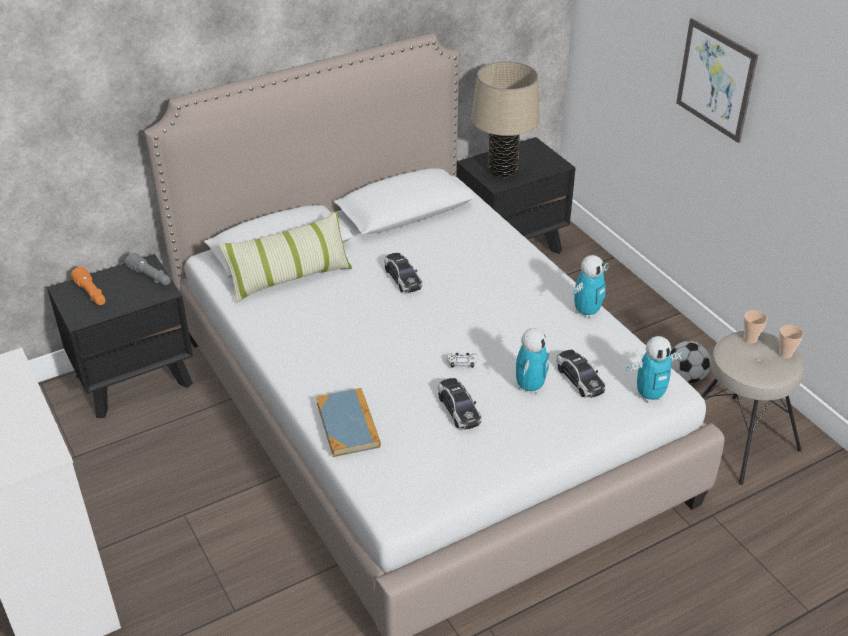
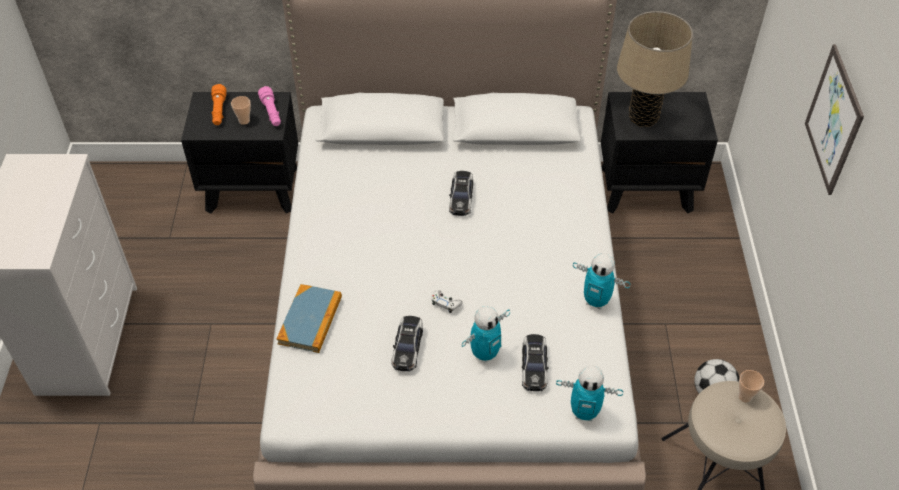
camera: 30 degrees right, 10 degrees up
(150, 277) = (271, 113): grey flashlight -> pink flashlight
(289, 278) = (369, 159): pillow -> none
(587, 312) = (596, 301): toy robot -> toy robot turned 45 degrees clockwise
(785, 354) = (767, 428): cup -> cup (244, 121)

